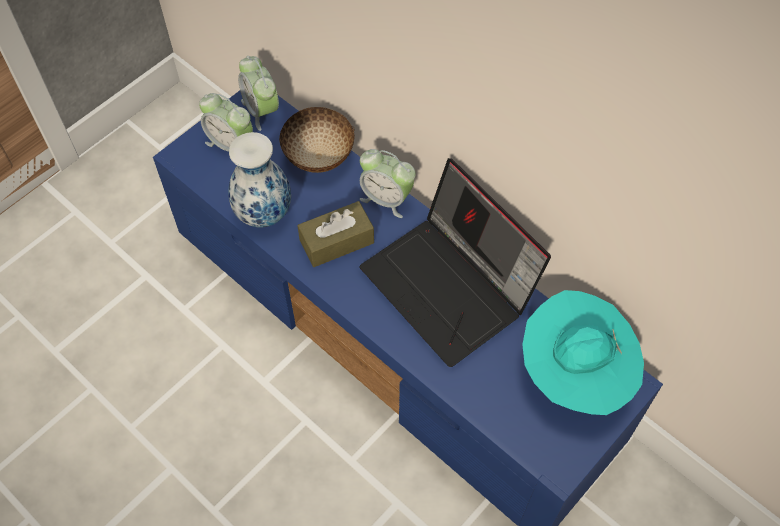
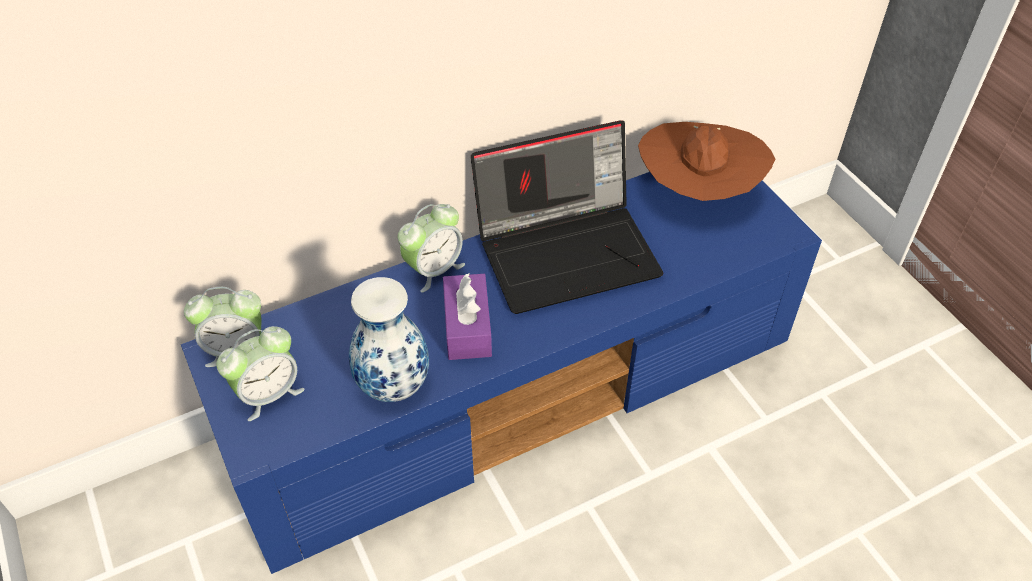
camera: 70 degrees left, 10 degrees down
(318, 158) = (343, 313): bowl -> none
(336, 242) = (467, 327): brown tissue box -> purple tissue box
(574, 374) = (697, 193): turquoise hat -> brown hat

